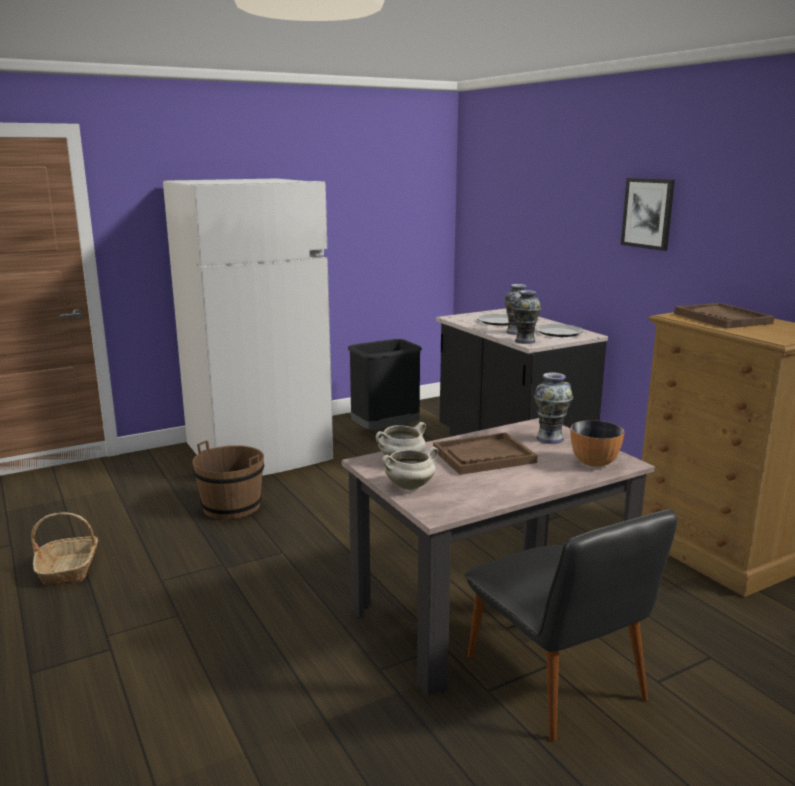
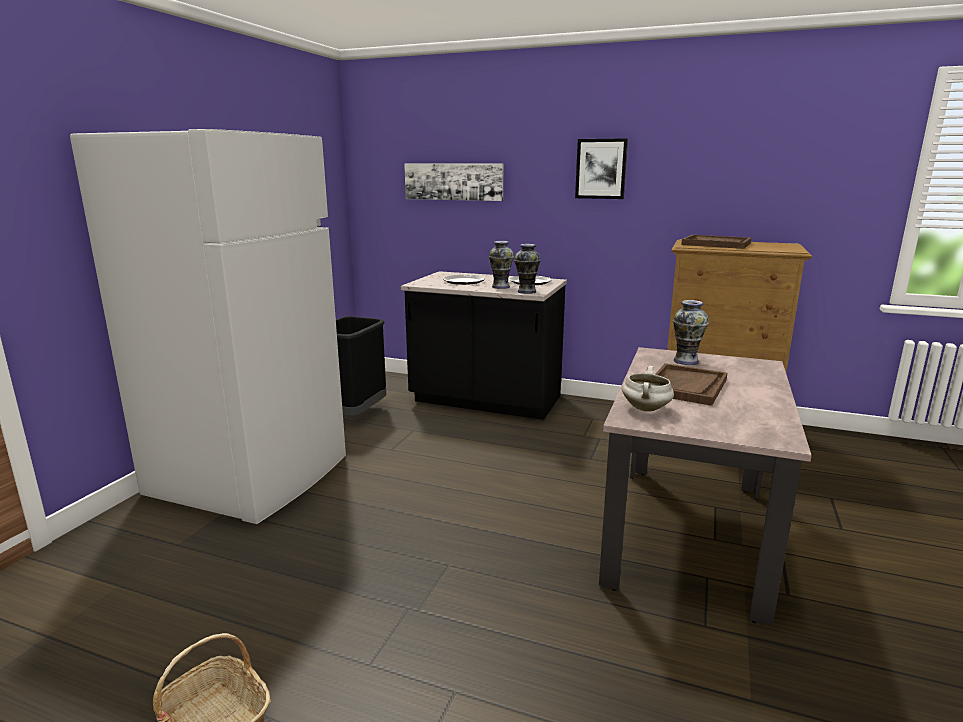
camera: 40 degrees left, 0 degrees up
(232, 506) = (315, 542): brown bucket -> none
(410, 486) = (709, 427): white cooking pot -> none
(527, 216) = (453, 181): none -> picture
(554, 677) = (798, 559): black chair -> none
(594, 462) = (752, 369): bowl -> none

